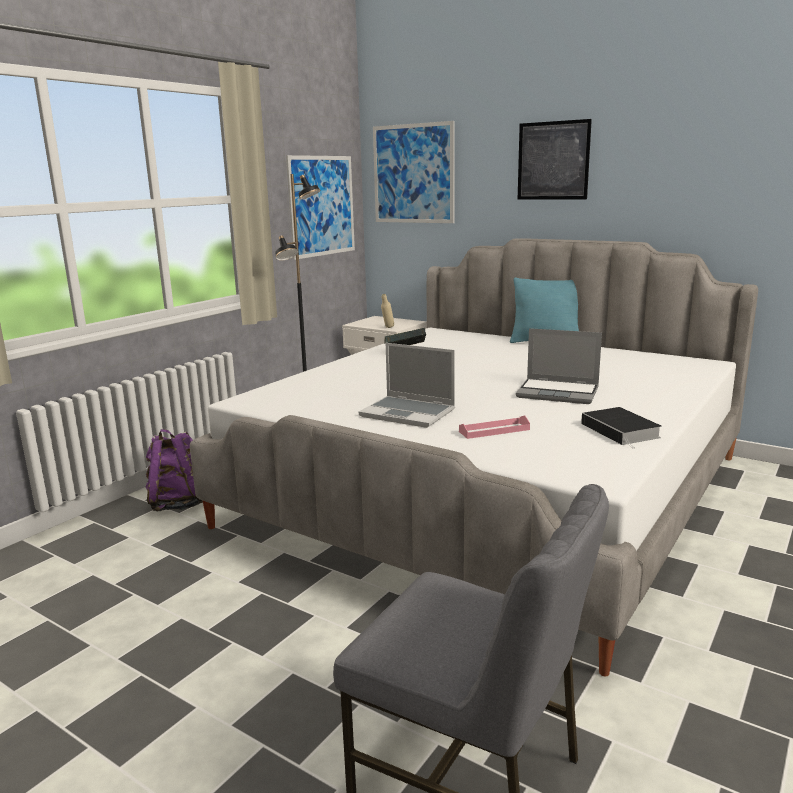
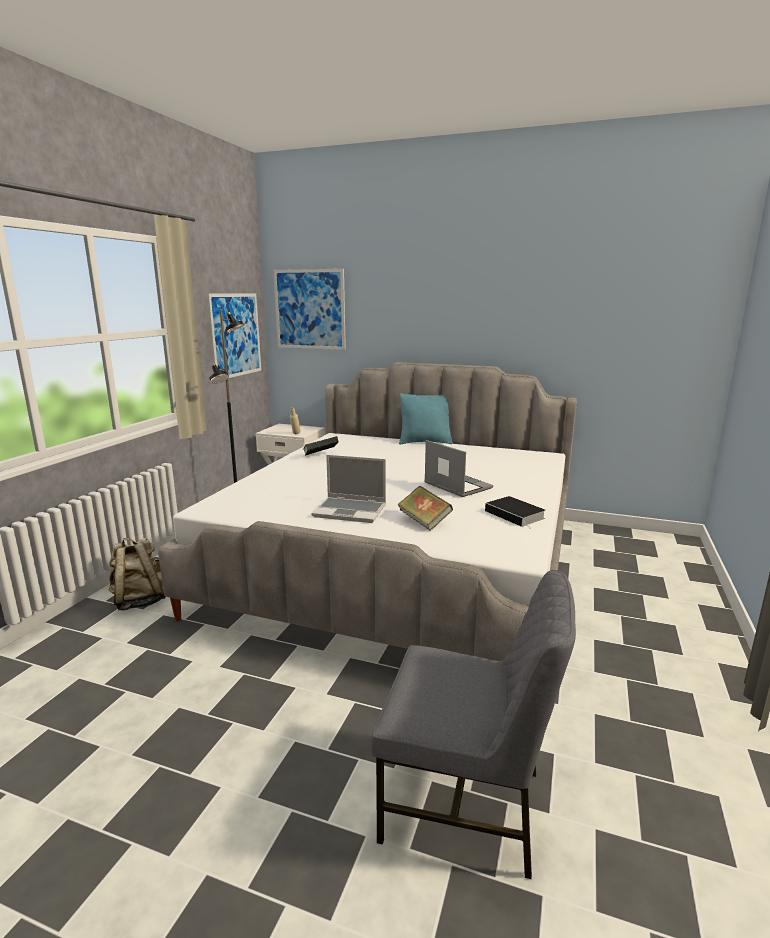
camera: 15 degrees left, 0 degrees up
(180, 504) = (141, 601): purple backpack -> beige backpack
(494, 430) = (424, 521): pink tray -> book
(553, 161) = (424, 303): picture -> none
(559, 393) = (456, 486): laptop -> laptop turned 135 degrees counterclockwise

